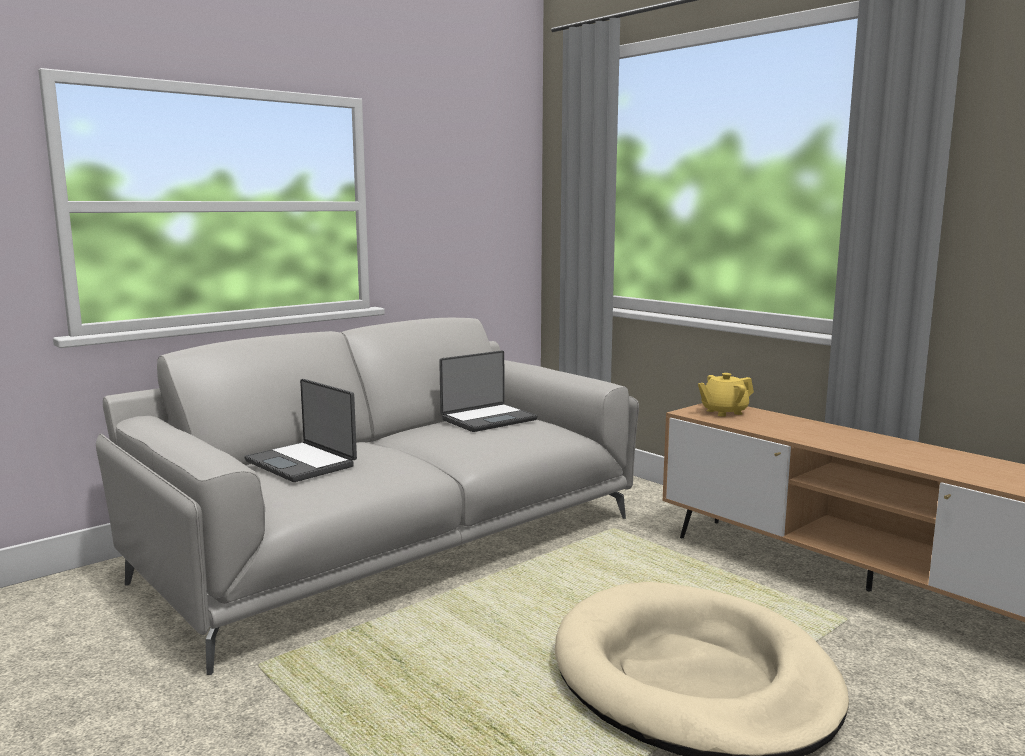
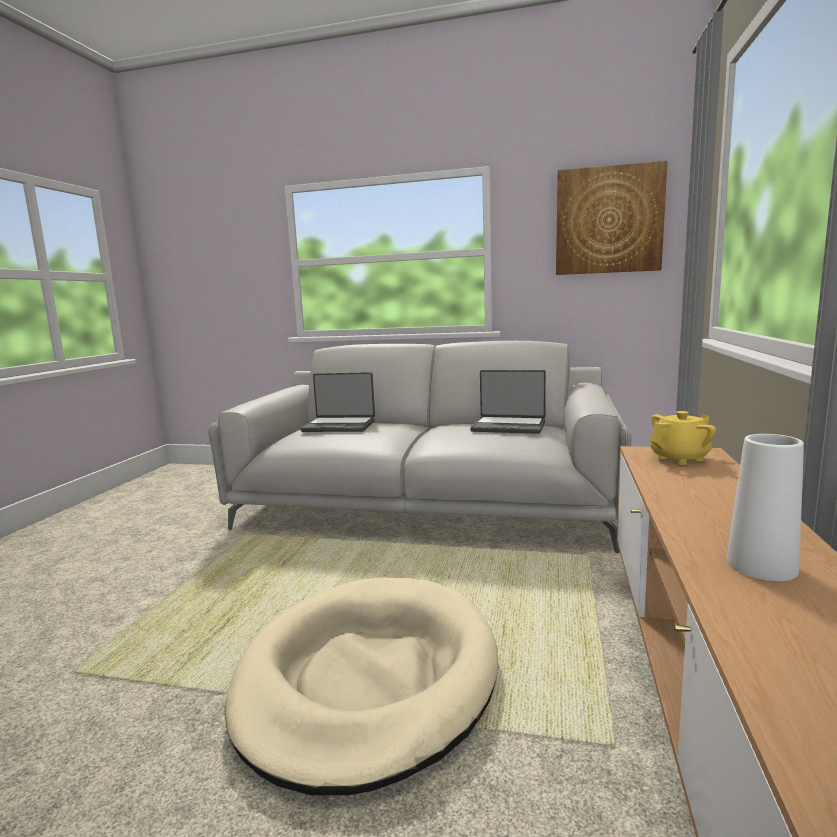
camera: 55 degrees right, 0 degrees up
(302, 463) = (339, 426): laptop -> laptop turned 90 degrees counterclockwise
(476, 180) = (608, 220): none -> picture
(723, 412) = (680, 458): yellow teapot -> yellow teapot turned 120 degrees clockwise
(918, 455) = (761, 566): none -> white vase

